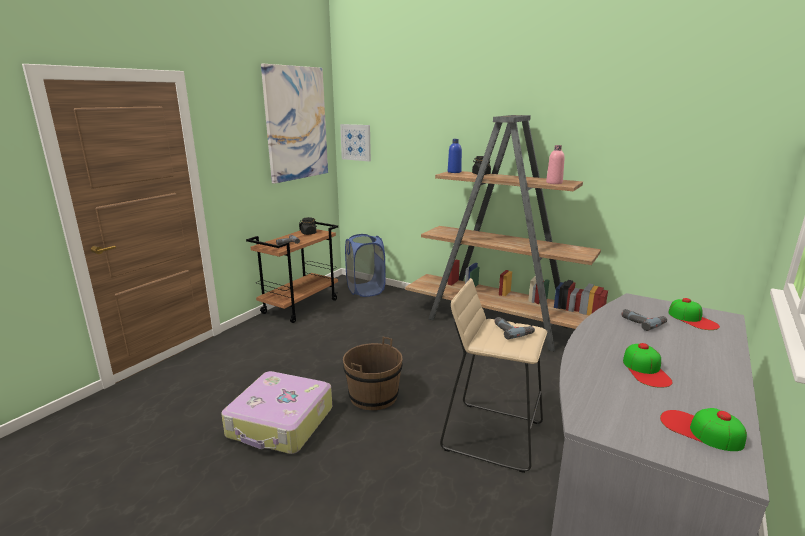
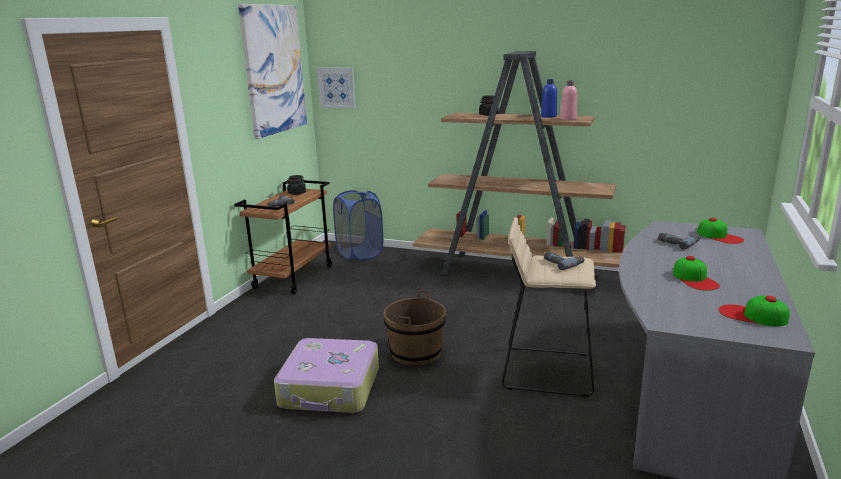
camera: 10 degrees left, 0 degrees up
(454, 172) = (458, 114): blue bottle -> blue bottle (548, 116)

